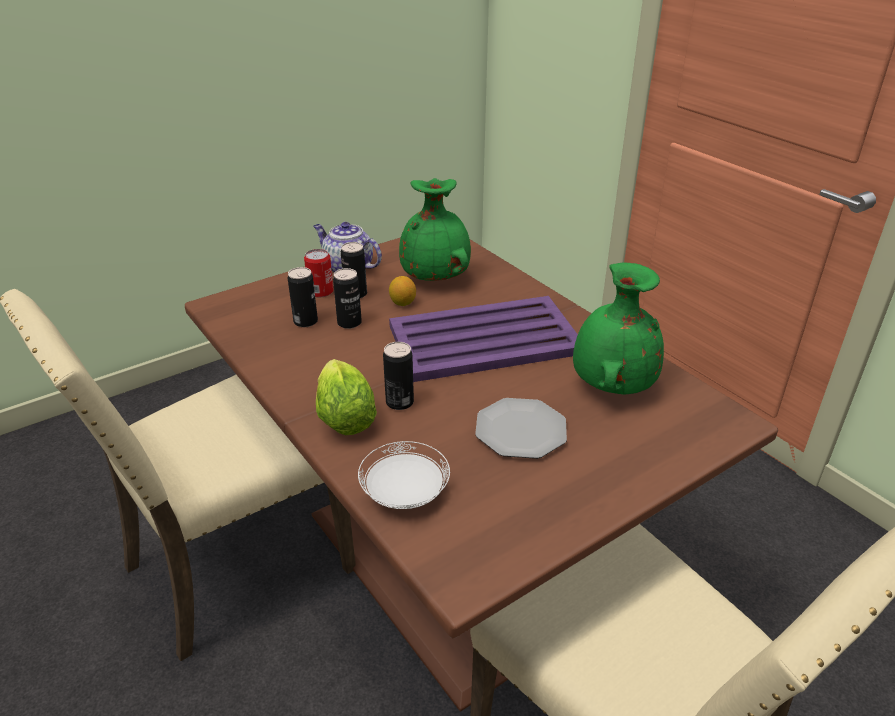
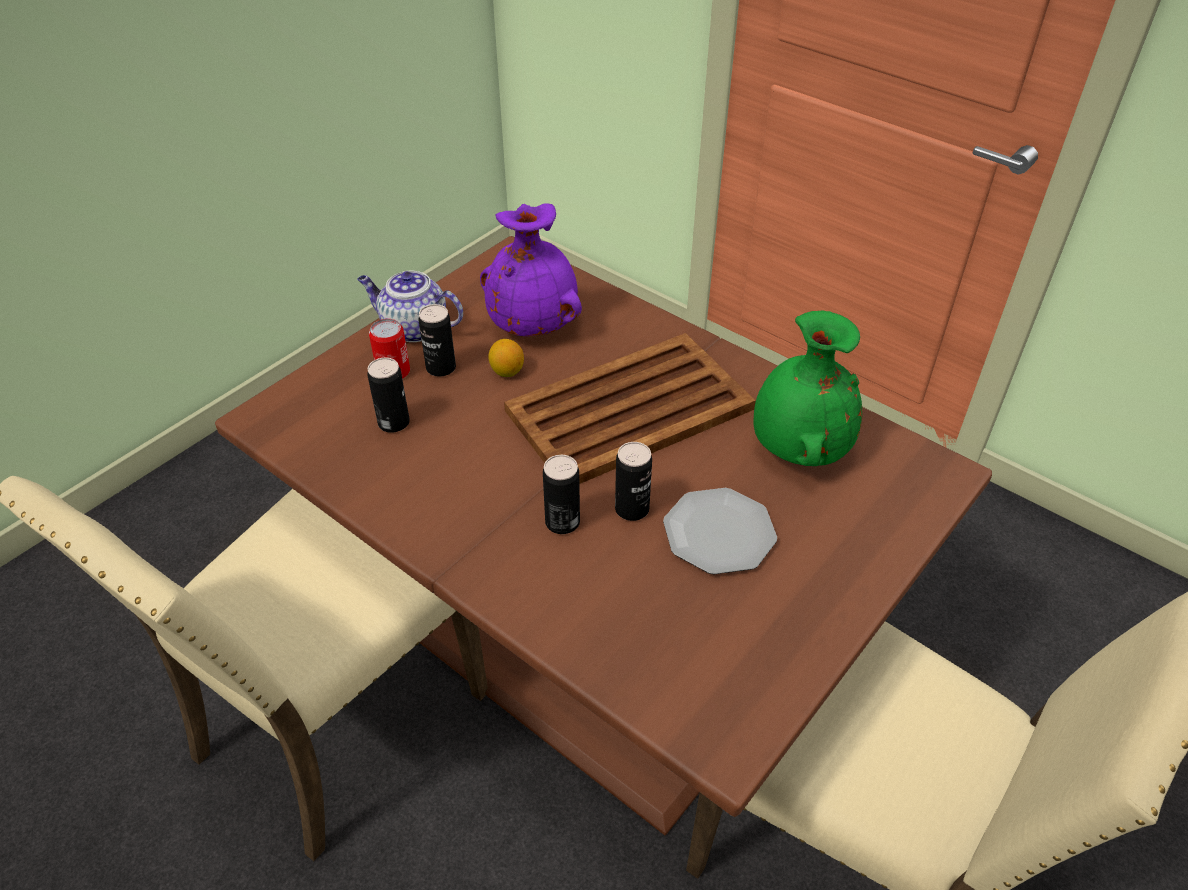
camera: 15 degrees left, 10 degrees up
(344, 415) = (502, 554): lettuce -> none
(349, 323) = (451, 415): can -> can (632, 509)
(405, 494) = (619, 650): white plate -> none
(436, 277) = (533, 324): green vase -> purple vase
(486, 340) = (632, 409): purple tray -> brown tray

